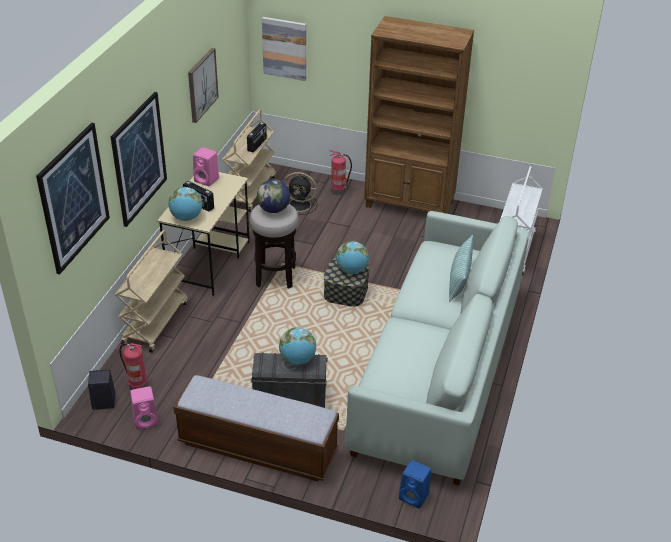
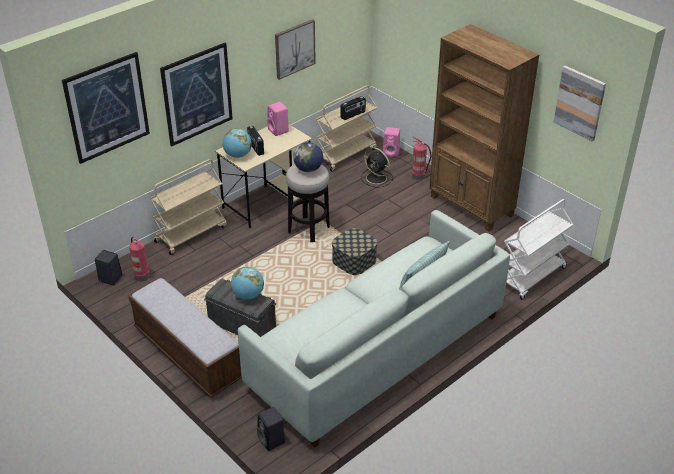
camera: 30 degrees right, 0 degrees up
(146, 420) = (128, 303): pink speaker -> pink speaker (391, 152)
(285, 48) = (397, 35): picture -> picture (580, 103)
(352, 270) = (359, 242): globe -> none
(414, 497) = (272, 440): blue speaker -> black speaker

